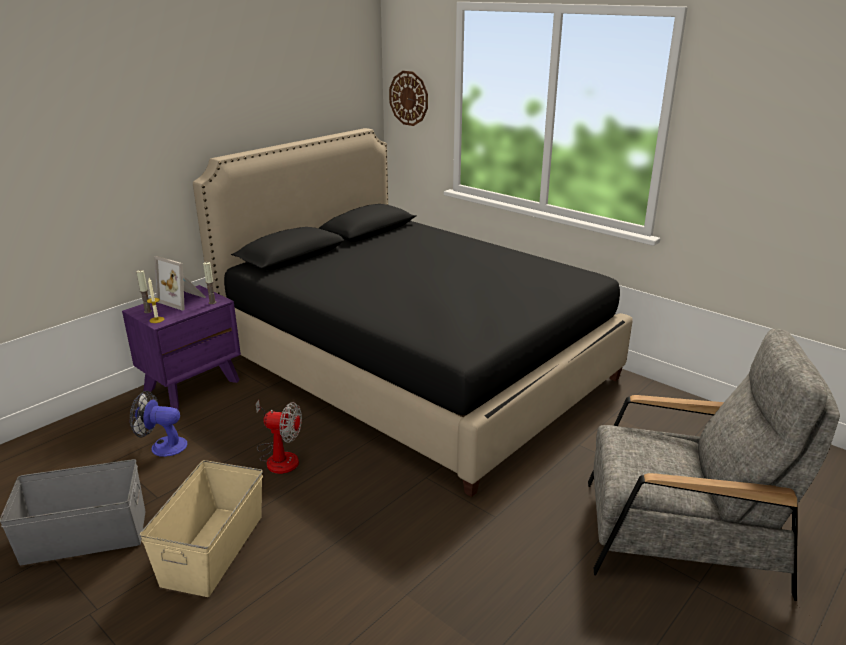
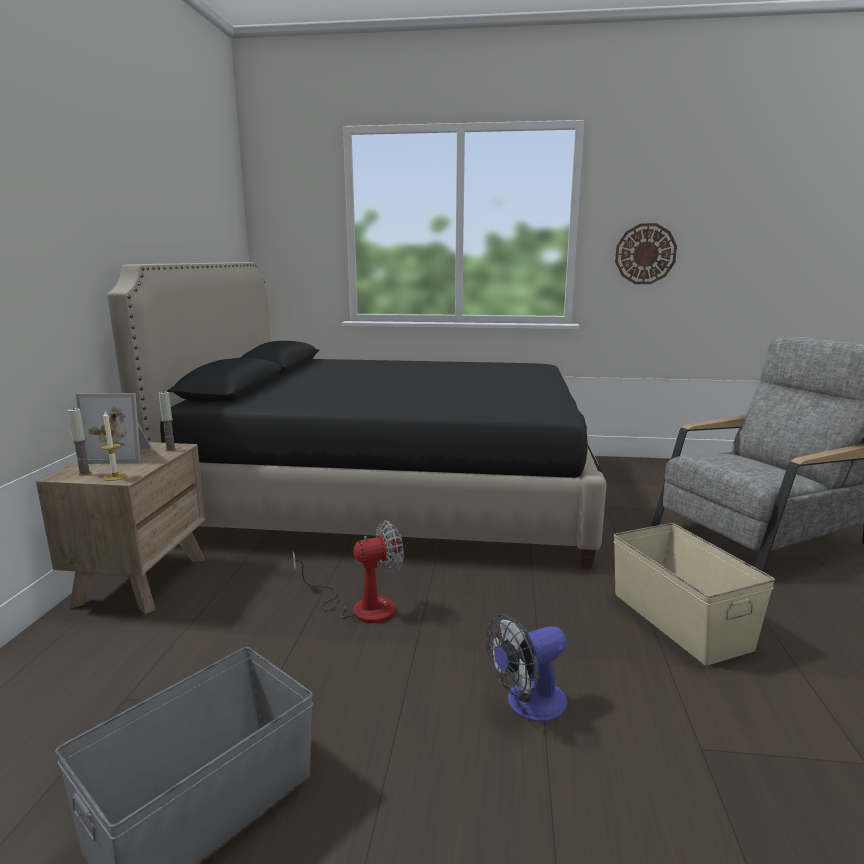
camera: 35 degrees left, 10 degrees down
(163, 446) = (186, 653): fan -> fan (527, 704)
(192, 385) = (141, 580): purple nightstand -> brown nightstand
(214, 549) = (419, 726): beige storage box -> beige storage box (680, 619)
(409, 98) = (285, 231): wall clock -> wall clock (645, 254)

